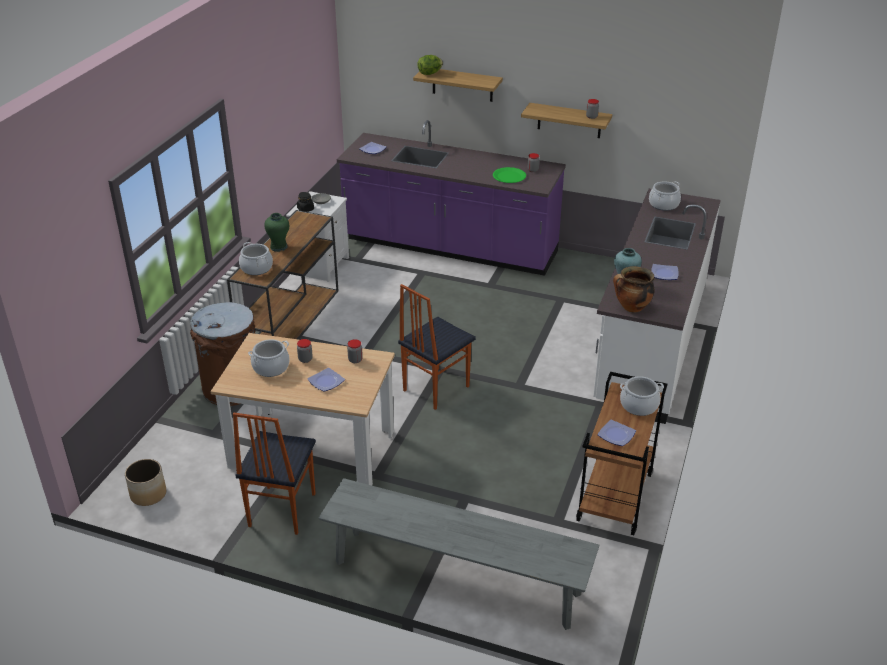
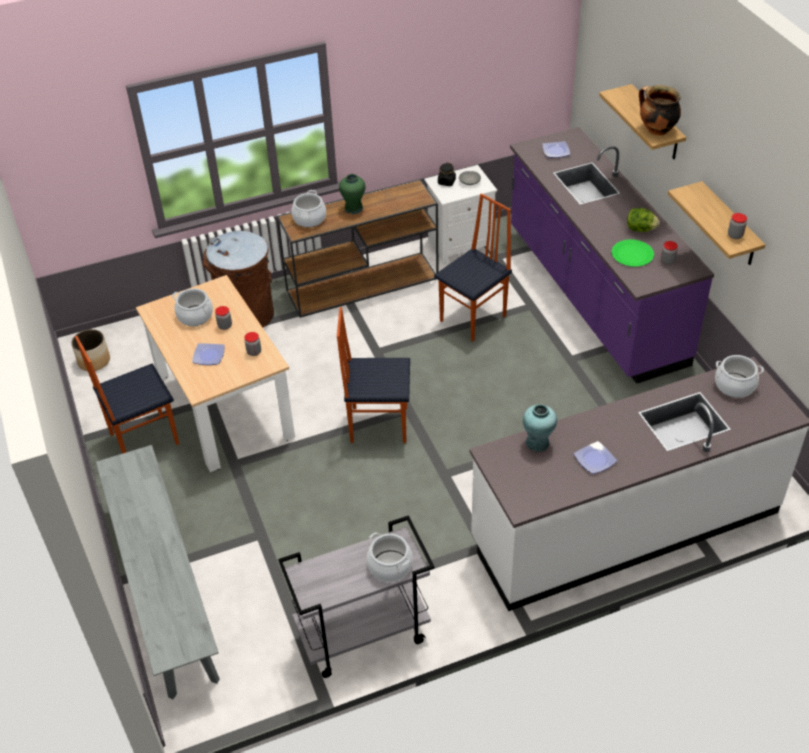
camera: 50 degrees right, 10 degrees up
(398, 298) = (474, 318): none -> chair
(430, 73) = (622, 95): lettuce -> lettuce (640, 229)
(615, 498) = (362, 635): brown cart -> grey cart
(617, 435) = (329, 575): plate -> none
(631, 308) = (502, 470): cooking pot -> cooking pot (656, 130)

